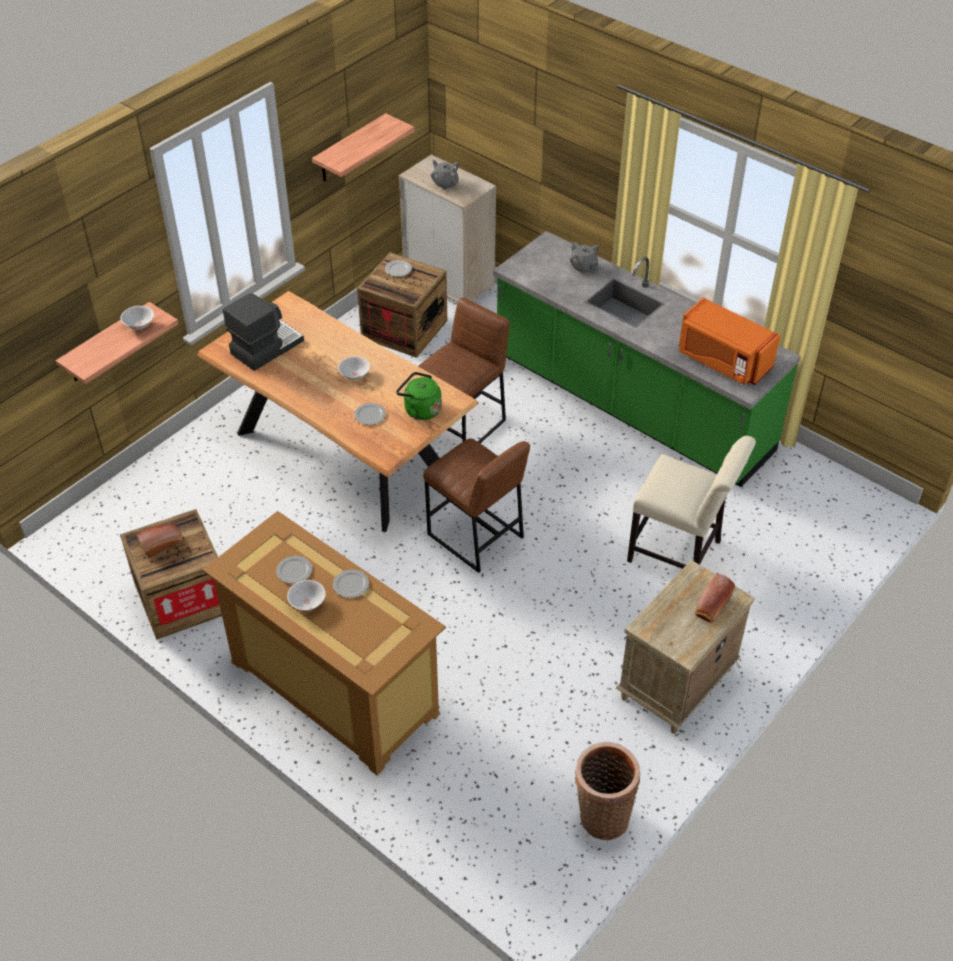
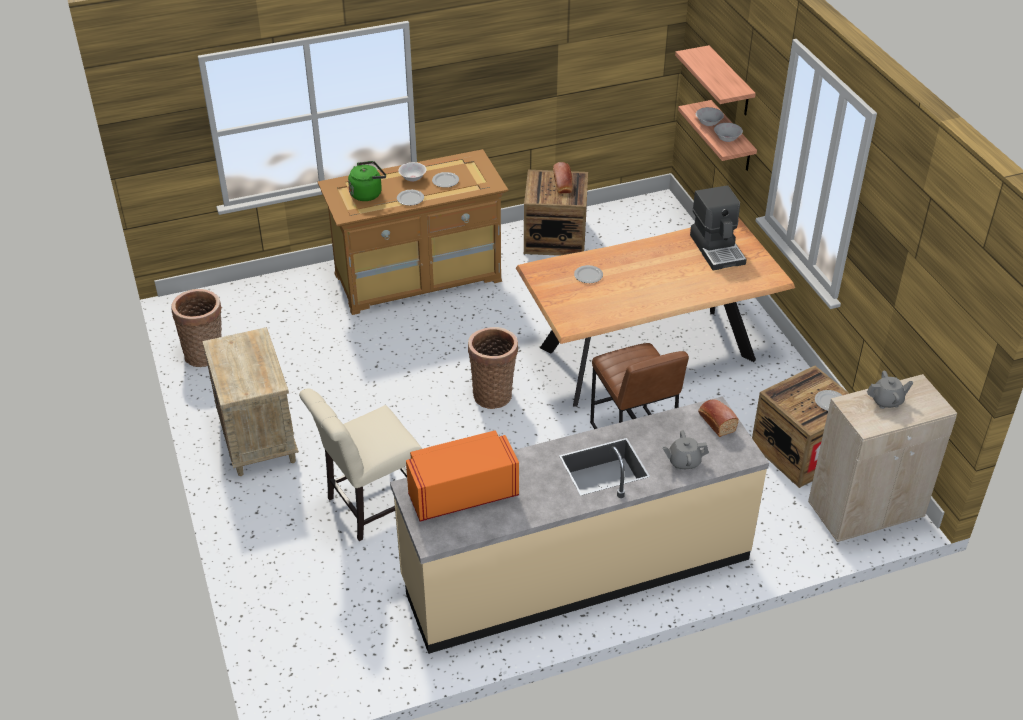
camera: 120 degrees right, 5 degrees down
(350, 149) = (905, 279): shelf -> shelf (730, 82)
(354, 375) = (644, 283): white bowl -> white bowl (708, 123)
(420, 409) = (573, 303): green kettle -> green kettle (368, 193)
(476, 536) = (493, 393): brown chair -> basket
(630, 405) = (576, 569): green counter -> beige counter
(712, 606) = (237, 378): bread -> bread (715, 422)

